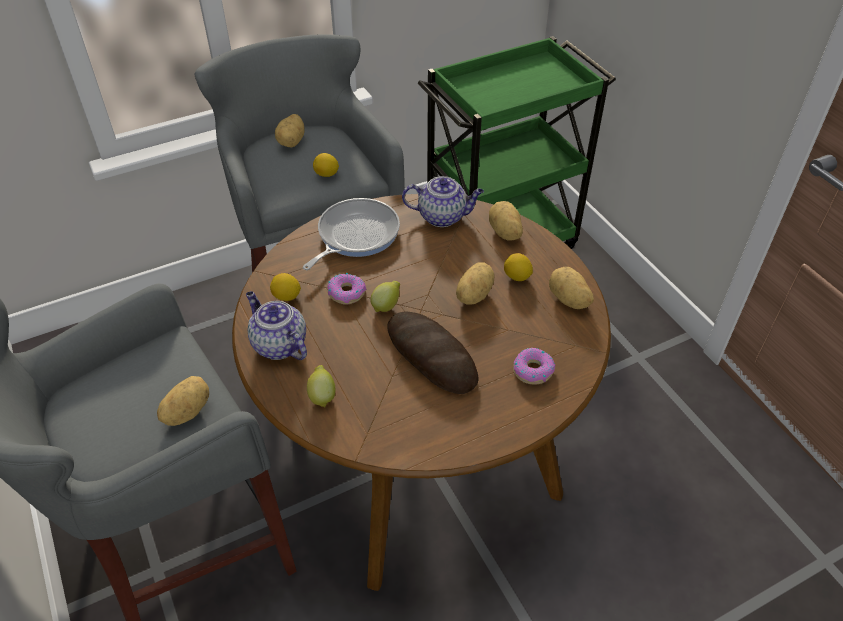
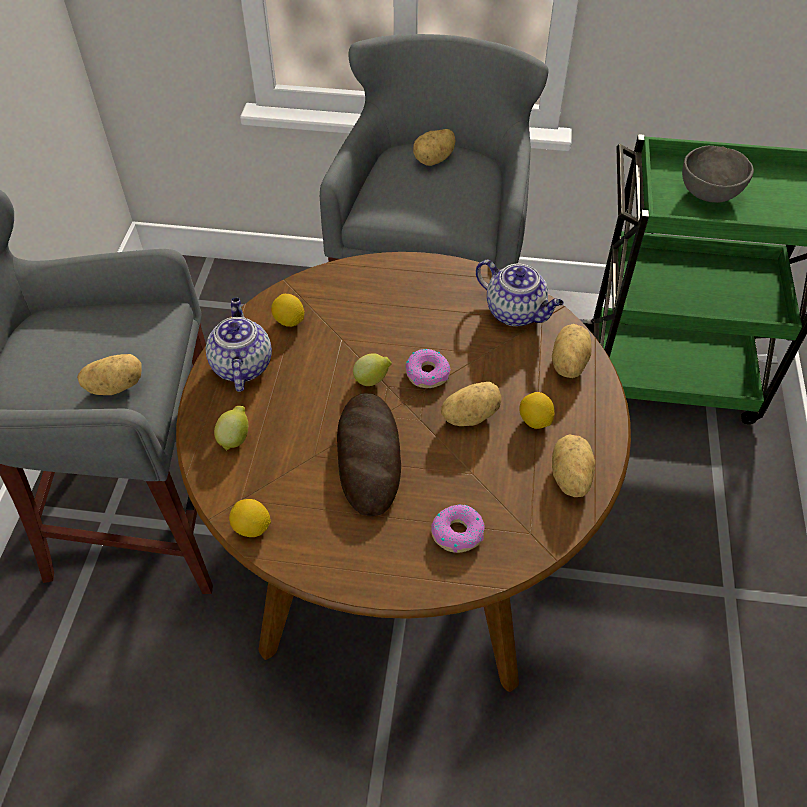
camera: 35 degrees right, 5 degrees up
(326, 175) = (437, 210): lemon -> lemon (252, 528)
(346, 293) = (347, 346): donut -> donut (427, 373)
(355, 235) = (408, 289): frying pan -> none
(500, 91) = (710, 194): none -> grey bowl

